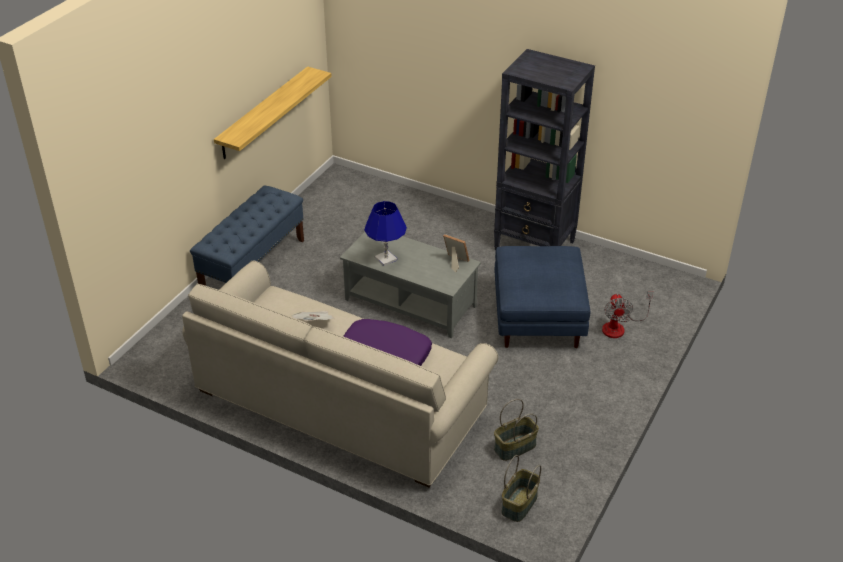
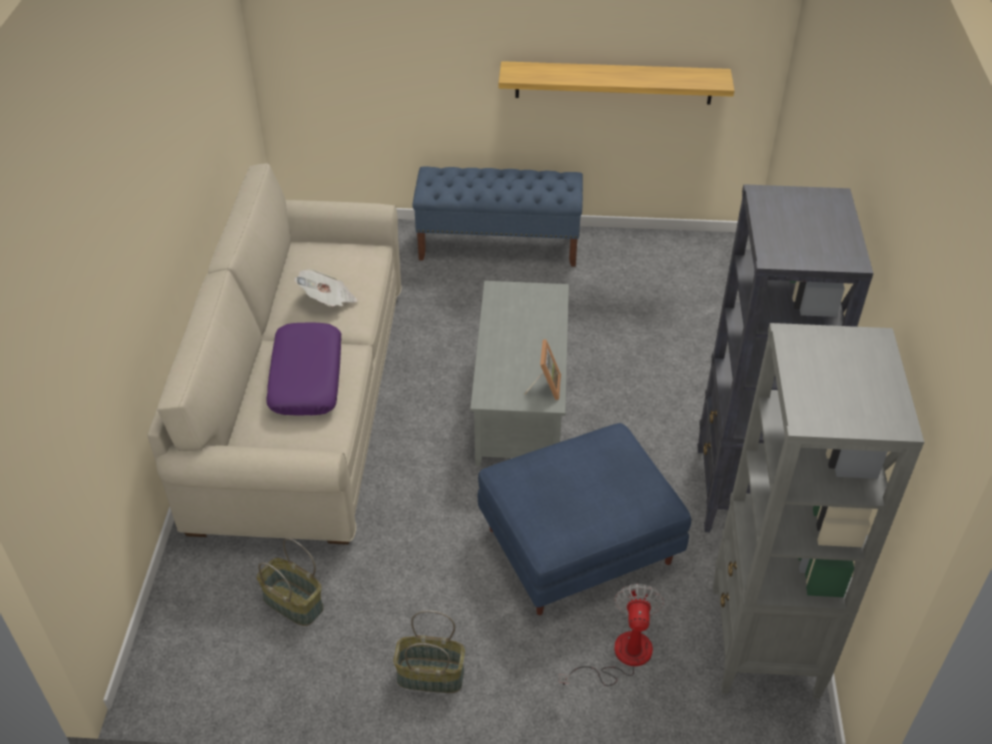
camera: 65 degrees right, 5 degrees up
(386, 259) = (506, 321): blue table lamp -> none
(520, 504) = (187, 642): basket -> basket (430, 676)
(619, 327) = (621, 656): fan -> fan turned 120 degrees clockwise
(634, 276) = (763, 643): none -> grey bookcase

